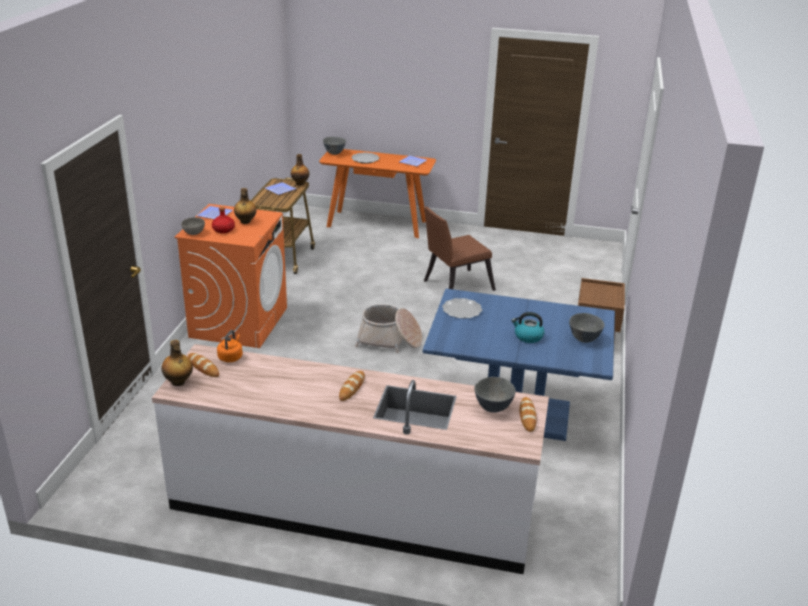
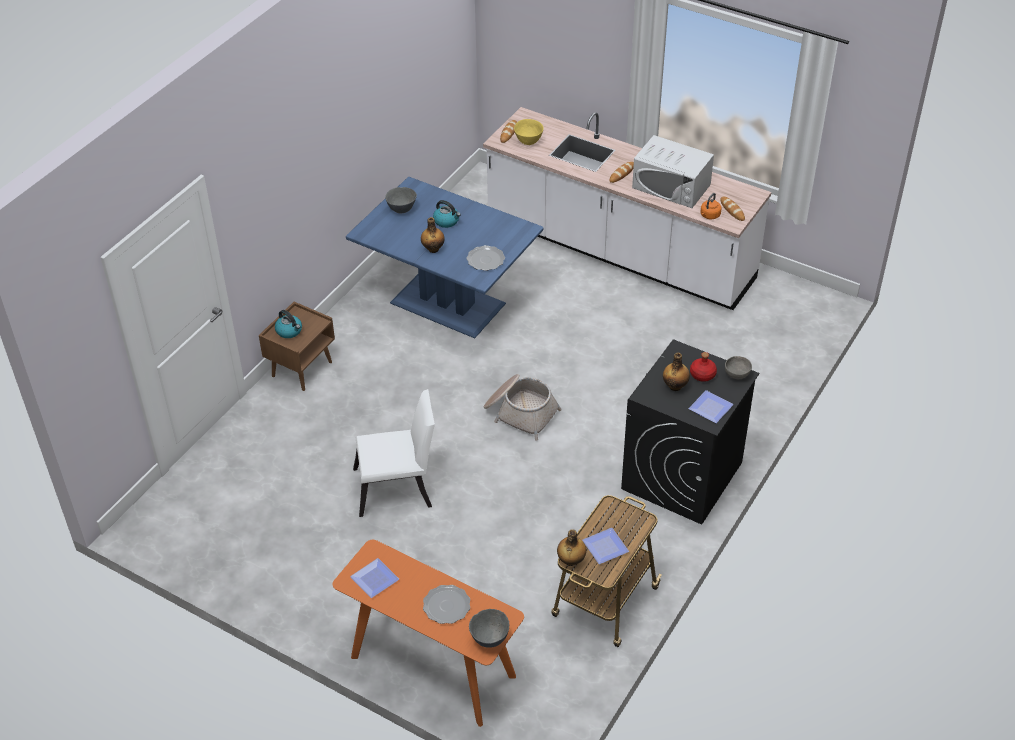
camera: 160 degrees left, 15 degrees up
(178, 382) = (751, 200): bottle -> bottle (433, 249)
(239, 322) = (682, 476): orange washing machine -> black washing machine
(284, 383) = (671, 186): none -> white microwave
(454, 286) = (398, 488): brown chair -> white chair
(492, 408) = (529, 142): grey bowl -> yellow bowl
(604, 292) = (289, 331): none -> kettle

